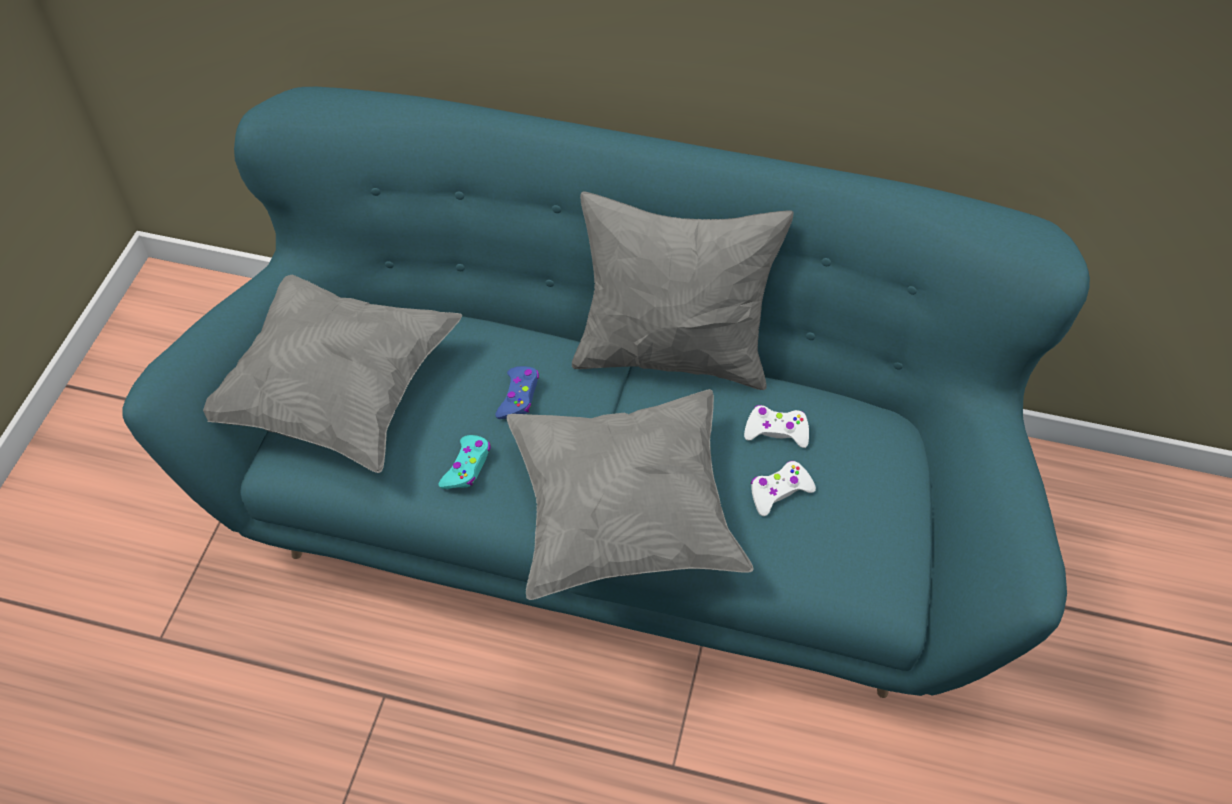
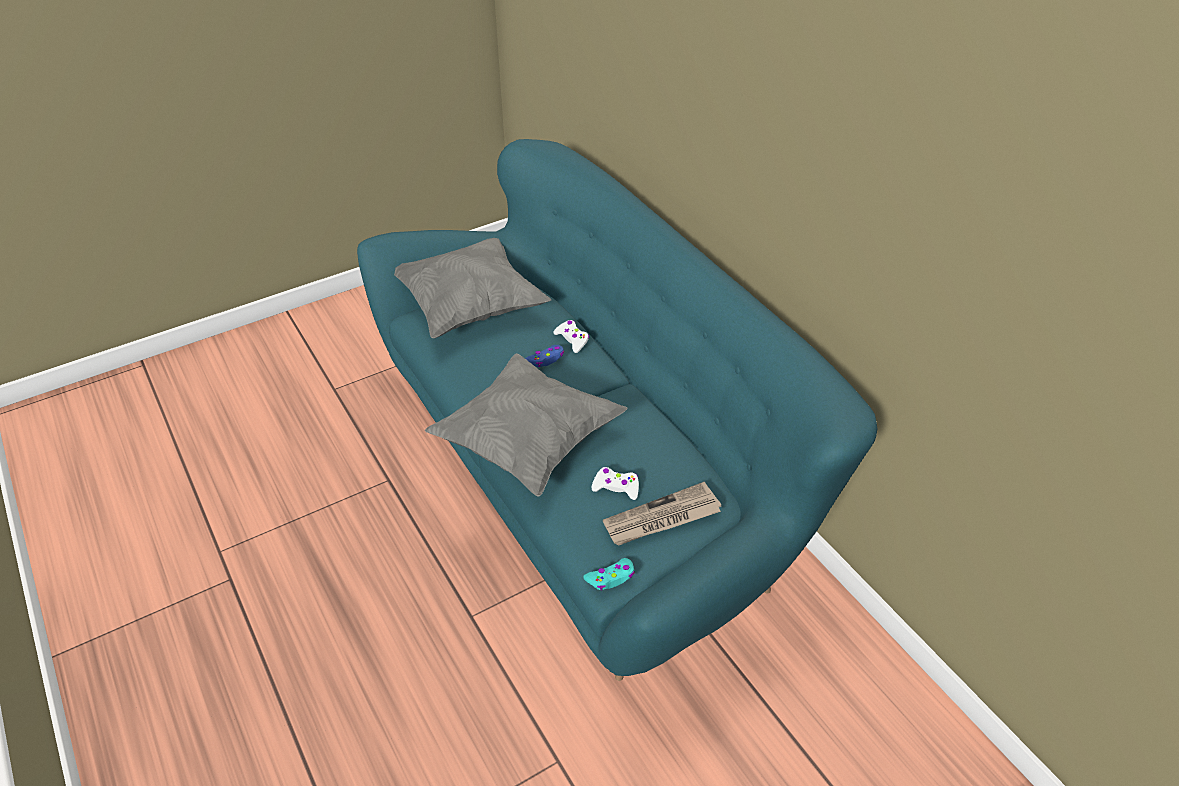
camera: 45 degrees right, 10 degrees down
(467, 467) = (484, 372): turquoise game controller -> turquoise game controller (611, 578)
(672, 354) = (648, 393): grey pillow -> none
(776, 431) = (652, 460): white game controller -> white game controller (572, 339)
(861, 490) = (661, 518): none -> newspaper

